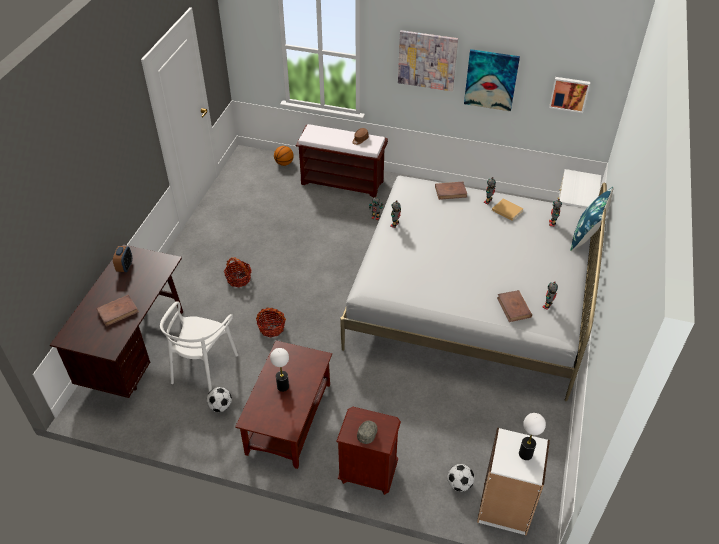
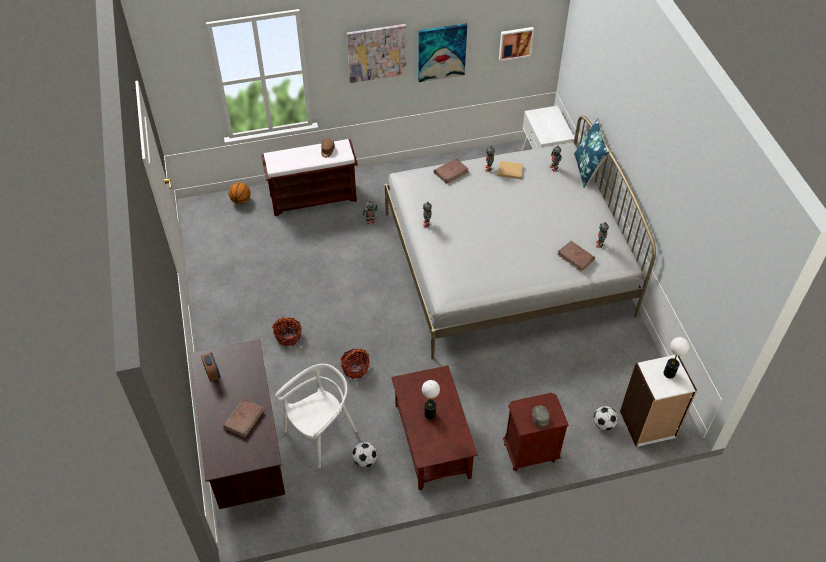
camera: 30 degrees left, 5 degrees up
(203, 367) = (321, 434): white chair -> white chair turned 120 degrees counterclockwise

